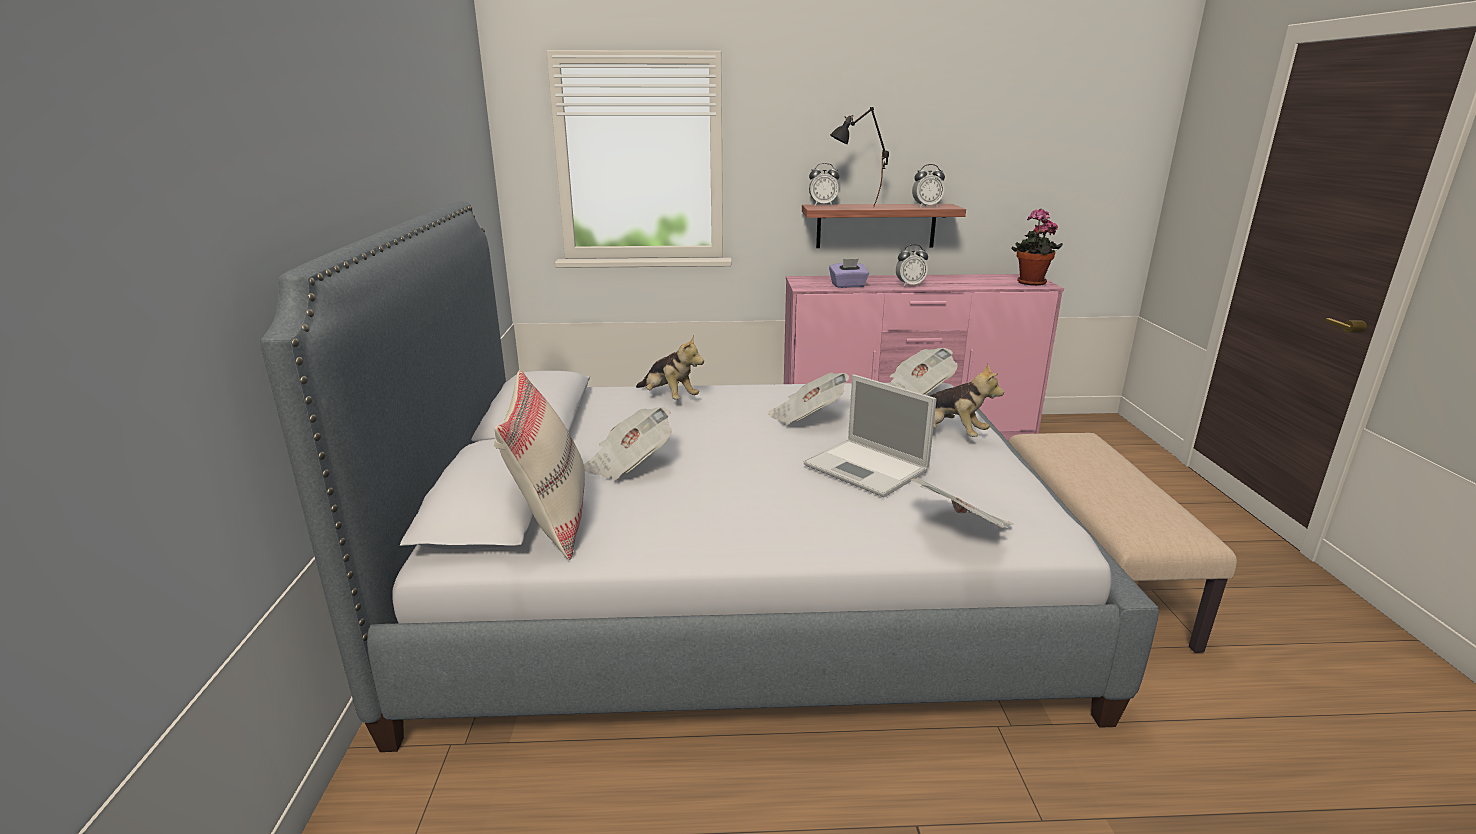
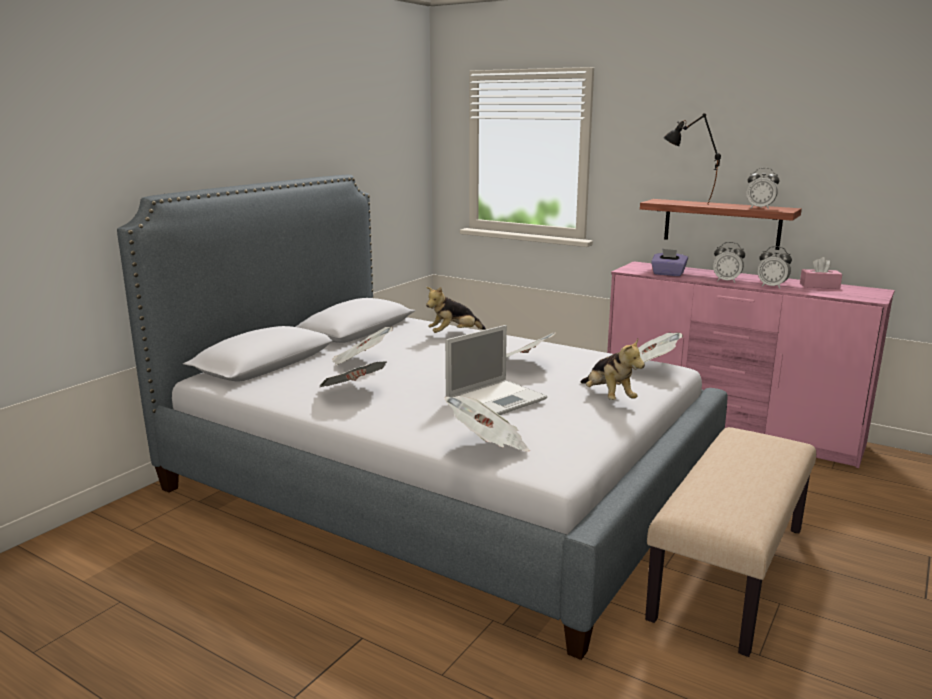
camera: 35 degrees right, 5 degrees down
(551, 521) = (274, 377): beige pillow -> none
(669, 398) = (454, 334): plush toy -> plush toy turned 75 degrees clockwise
(695, 510) = (353, 392): none -> newspaper
(823, 205) = (668, 200): alarm clock -> alarm clock (772, 286)
(868, 468) = (497, 399): laptop -> laptop turned 120 degrees counterclockwise
(984, 278) = (819, 286): none -> pink tissue box
(1030, 283) = (860, 295): potted plant -> none

